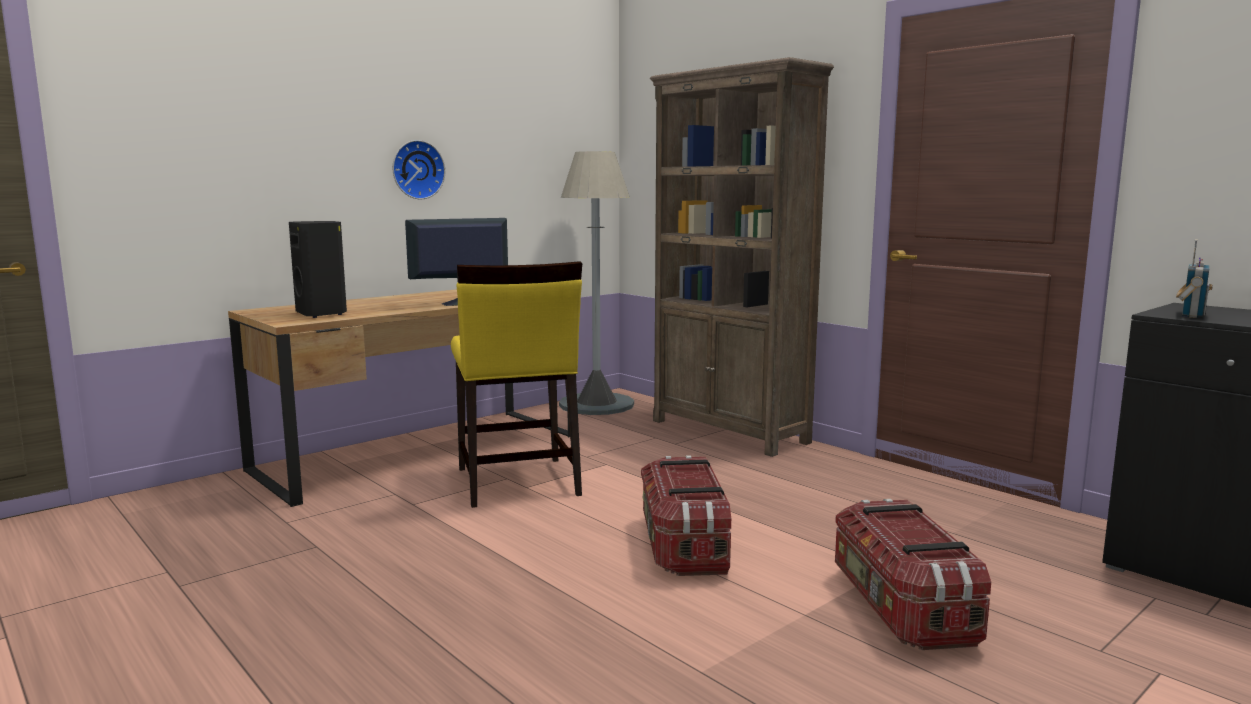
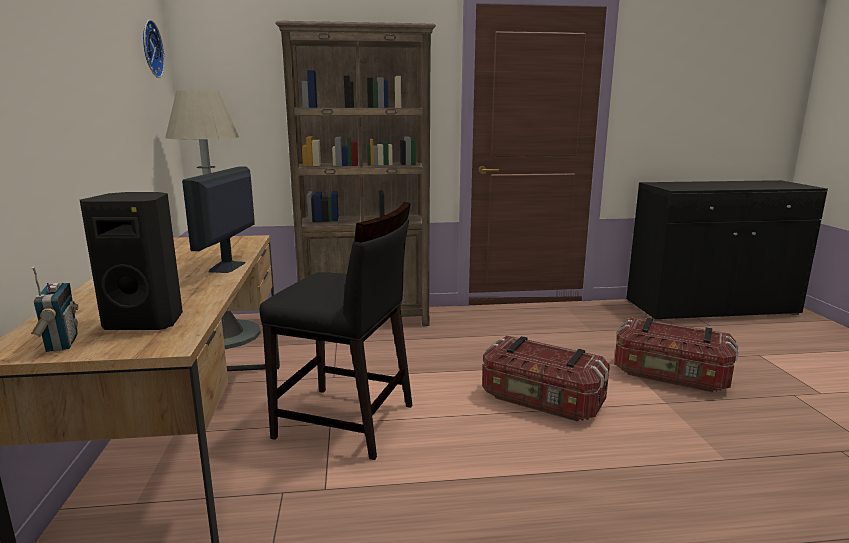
camera: 55 degrees left, 5 degrees up
(417, 170) = (73, 112): wall clock -> wall clock (149, 49)
(516, 482) = (346, 422): yellow chair -> black chair
(1191, 315) = (681, 188): radio -> radio (61, 343)

